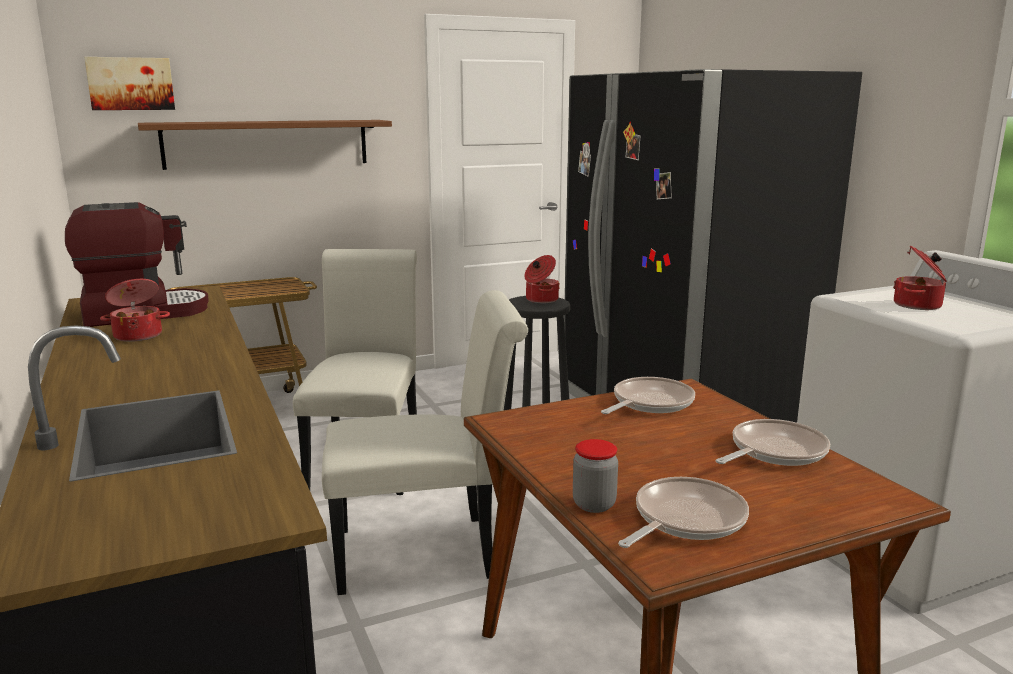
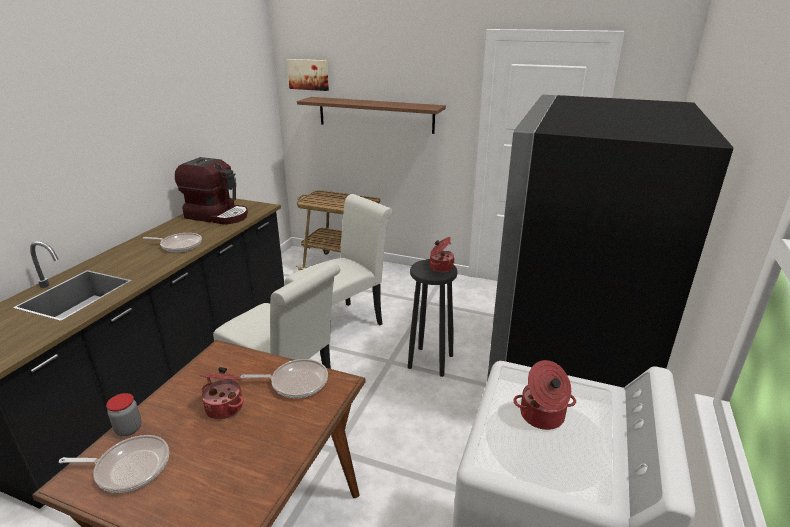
camera: 45 degrees right, 10 degrees up
(138, 335) = (185, 231): cooking pot -> cooking pot (225, 407)
(774, 451) = (261, 461): frying pan -> frying pan (179, 245)

